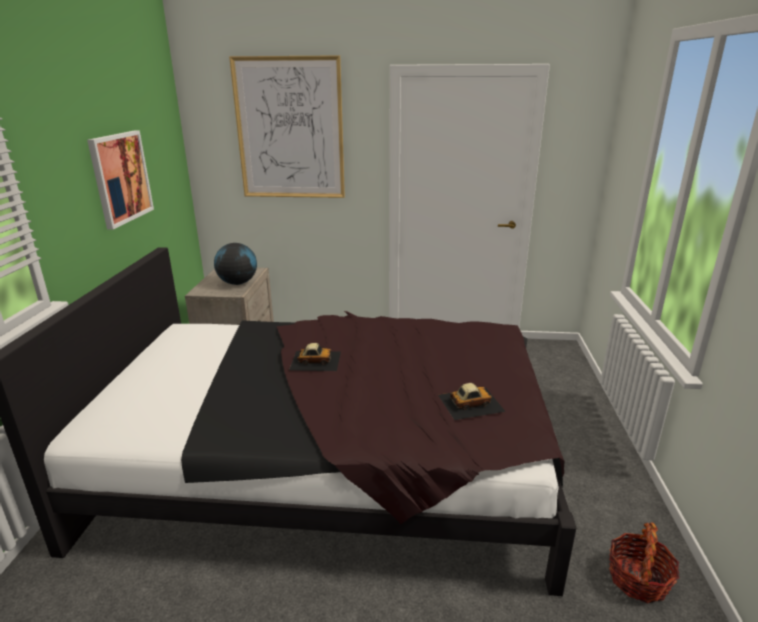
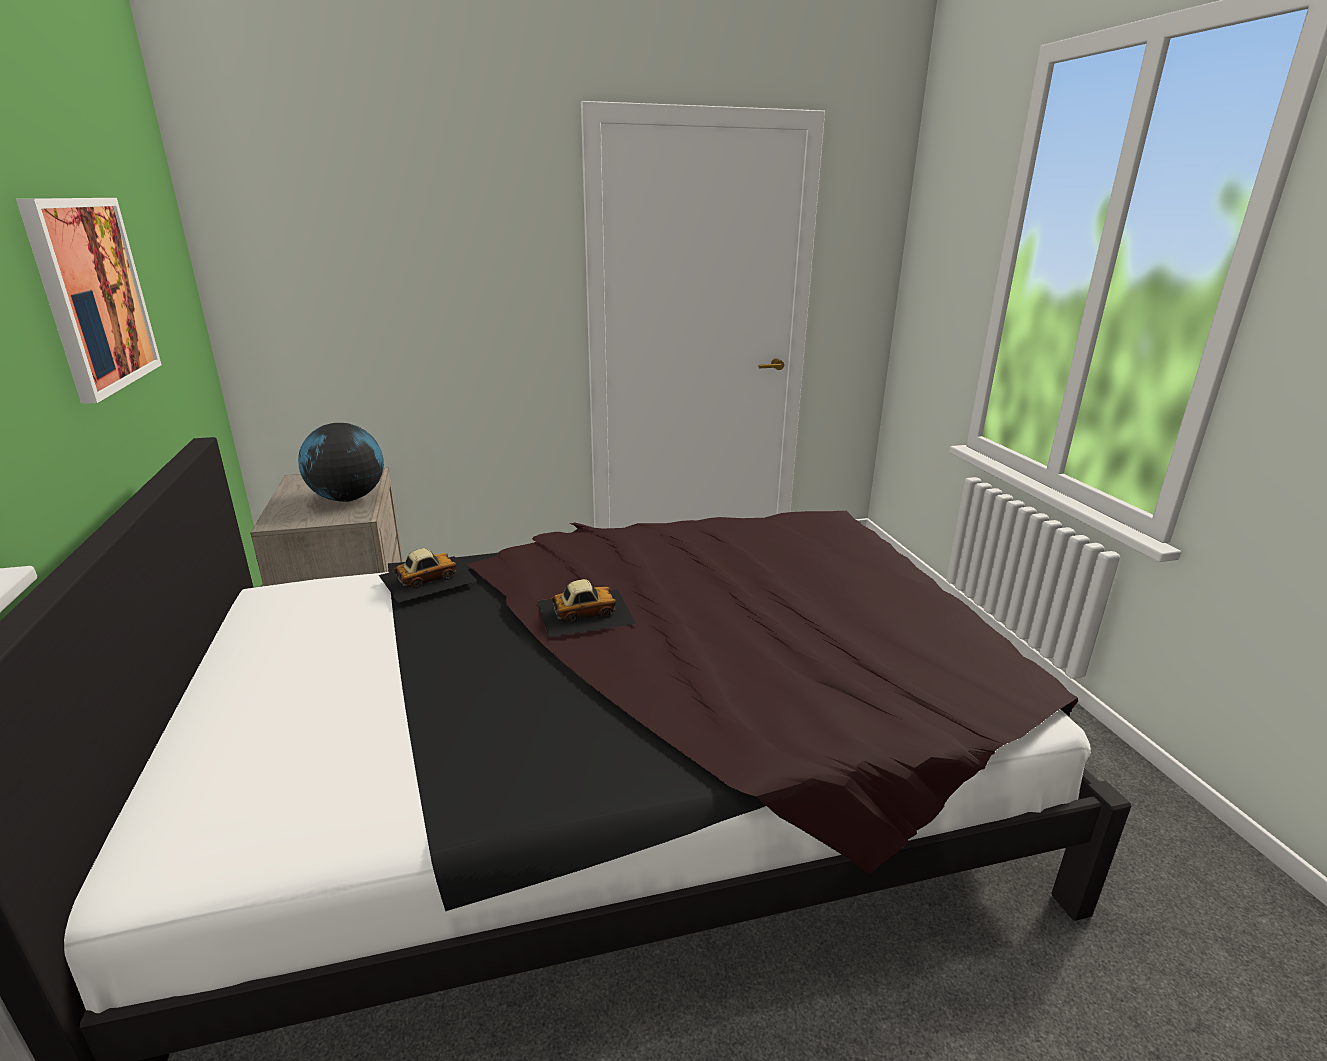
camera: 20 degrees left, 0 degrees up
(290, 129) = (406, 214): picture -> none
(470, 402) = (890, 637): toy car -> toy car (427, 578)
(638, 579) = (1162, 857): basket -> none

